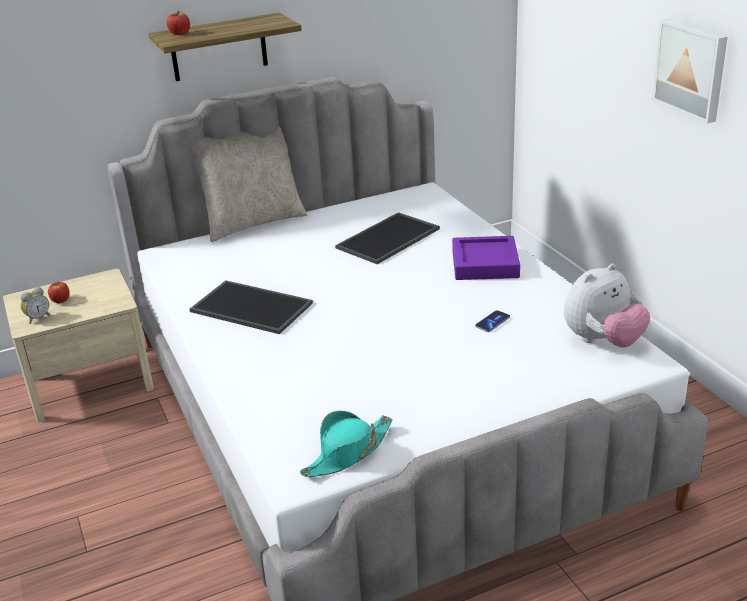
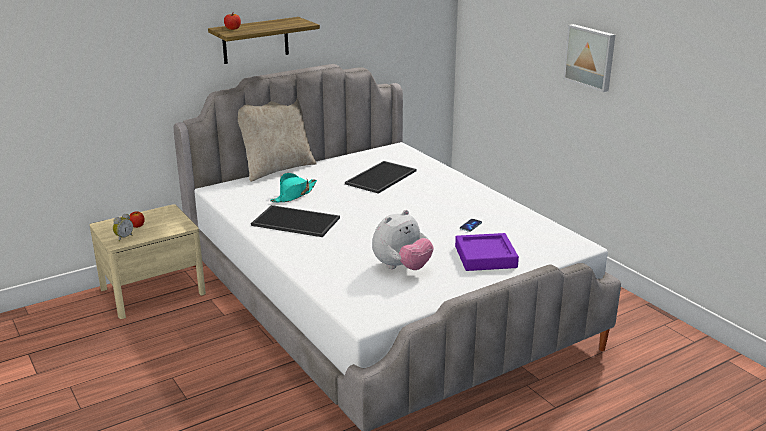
camera: 10 degrees left, 5 degrees down
(347, 453) = (395, 303): turquoise hat -> turquoise hat (294, 195)
(485, 264) = (455, 192): purple tray -> purple tray (485, 257)
(603, 341) = (547, 234): plush toy -> plush toy (401, 267)

